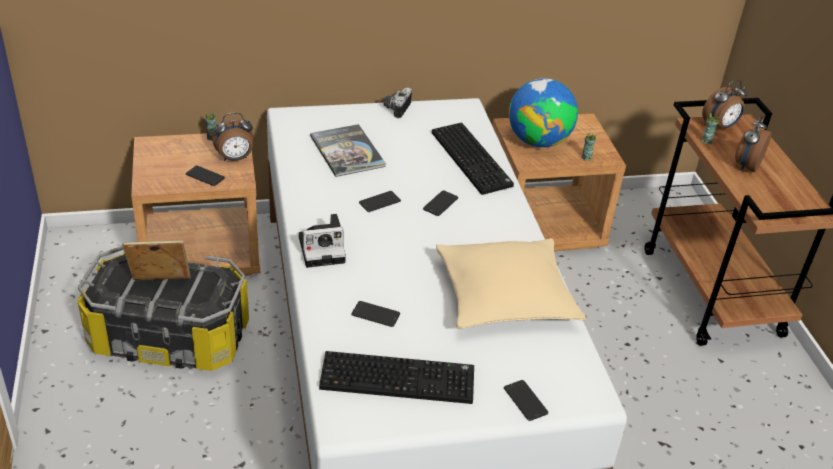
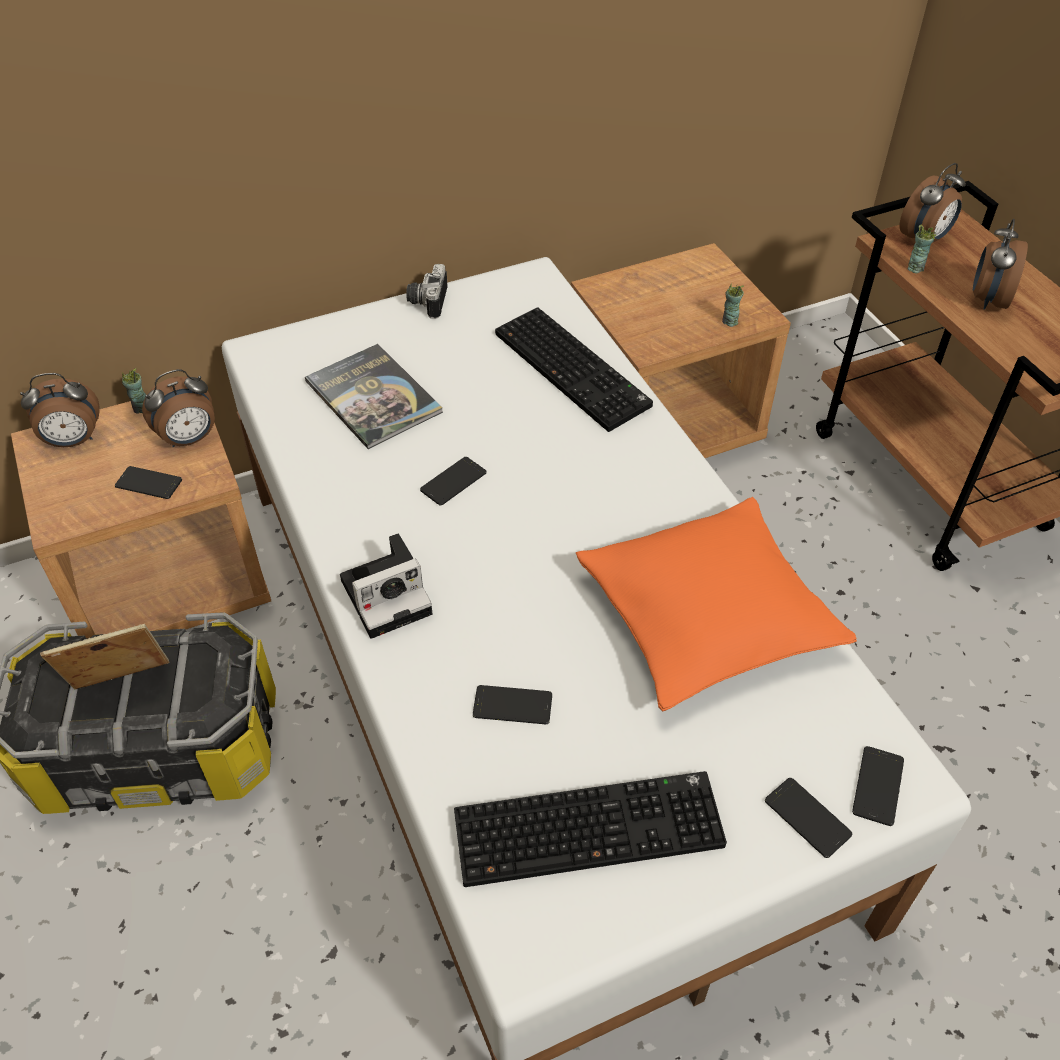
camera: 10 degrees left, 10 degrees up
(168, 147) = (73, 441): none -> alarm clock
(440, 203) = (550, 463): phone -> phone (878, 786)
(505, 295) = (707, 615): beige pillow -> orange pillow
(538, 141) = (650, 308): globe -> none

